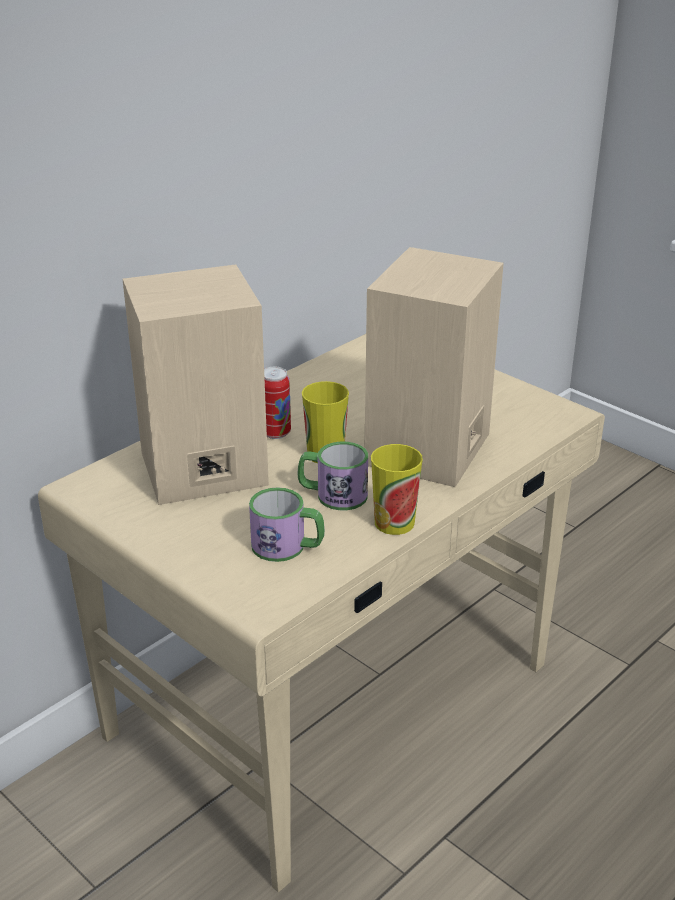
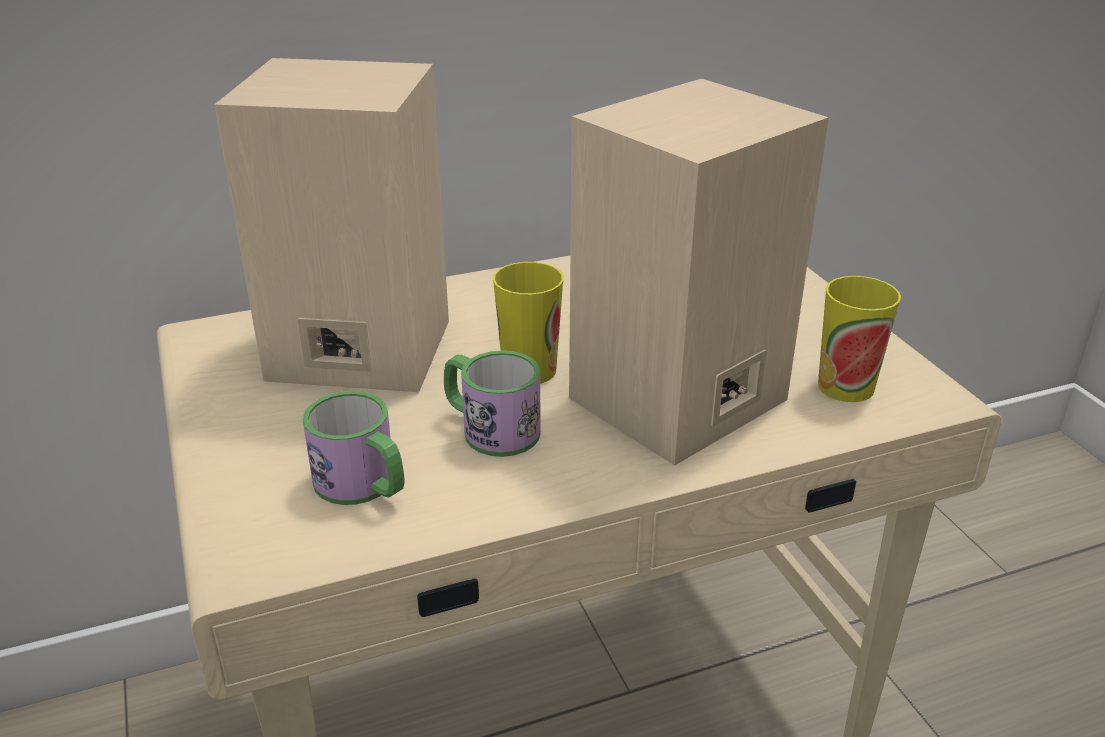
camera: 25 degrees right, 0 degrees up
(276, 433) = (490, 327): can -> none
(394, 522) = (540, 494): cup -> cup (846, 386)

